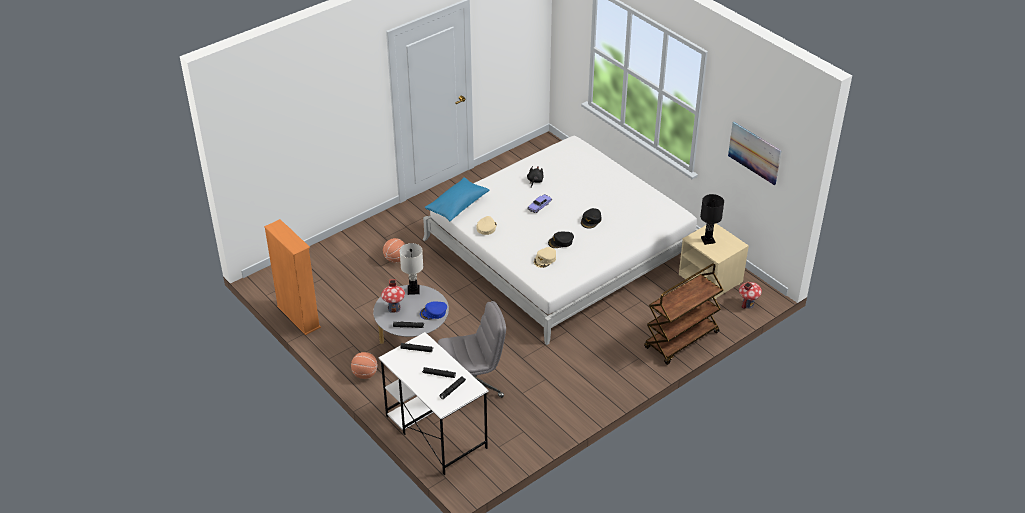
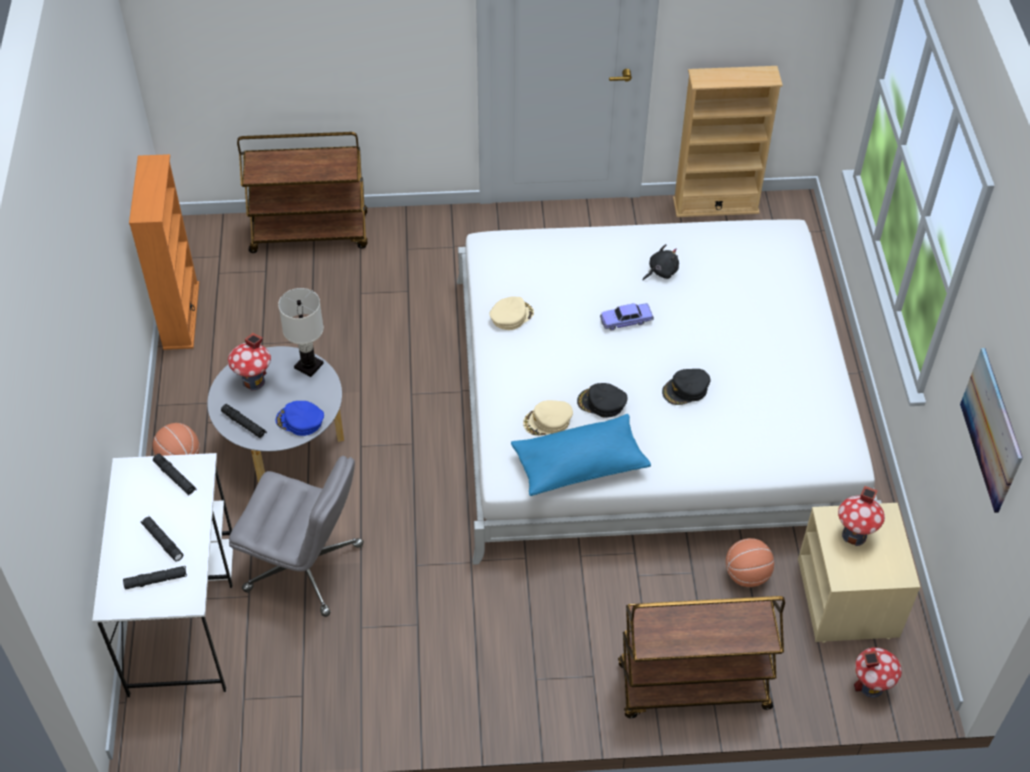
camera: 35 degrees right, 10 degrees up
(327, 252) = (310, 233): none -> brown cart
(395, 259) = (391, 292): basketball -> basketball (747, 575)
(457, 206) = (503, 255): blue pillow -> blue pillow (579, 465)
(512, 156) = (715, 205): none -> beige bookcase
(708, 240) = (854, 535): black table lamp -> toy house

